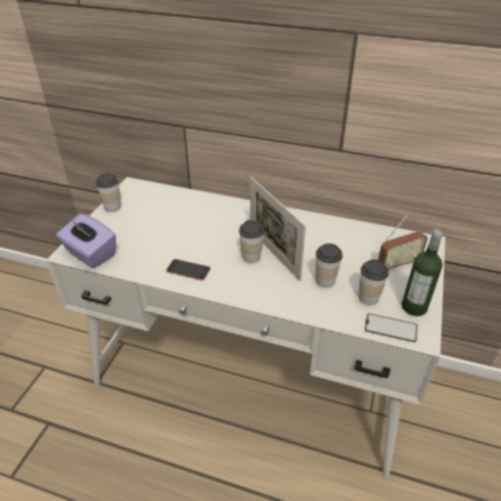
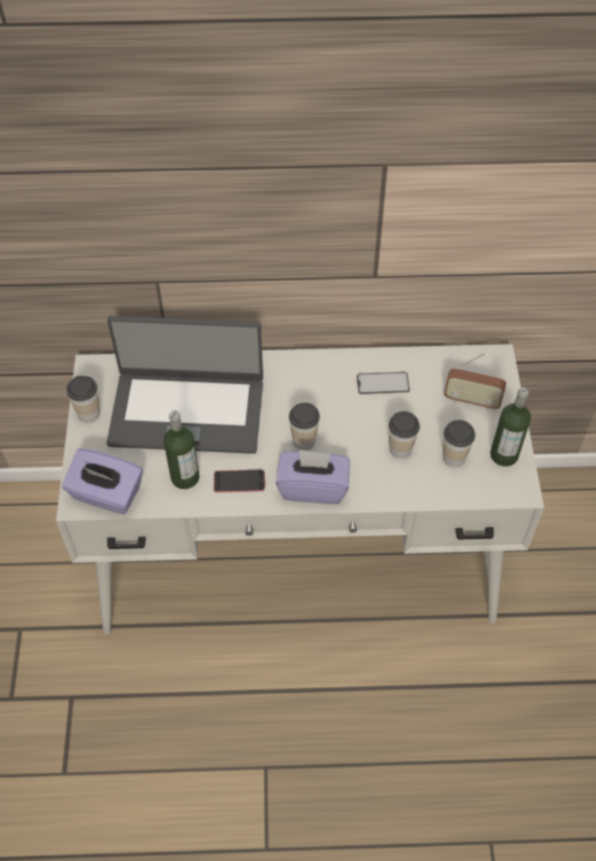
camera: 20 degrees left, 15 degrees up
(151, 257) = (185, 477): none -> bottle
(178, 220) = (187, 411): none -> laptop
(242, 288) = (313, 487): none -> purple tissue box
(274, 253) = (328, 427): picture frame -> none
(390, 328) = (488, 489): phone -> phone (383, 383)
(398, 264) = (471, 401): radio -> radio turned 60 degrees clockwise

